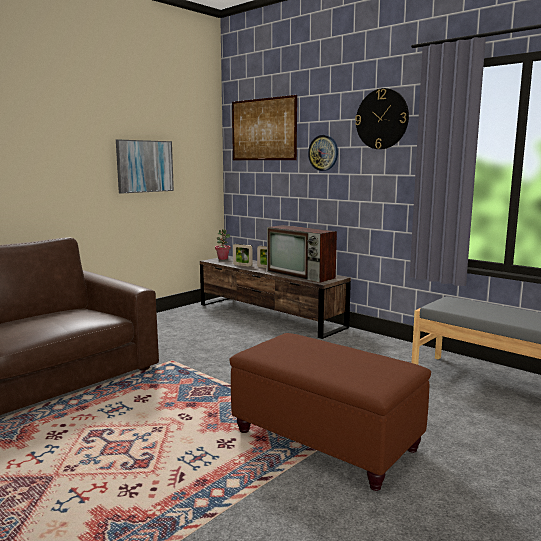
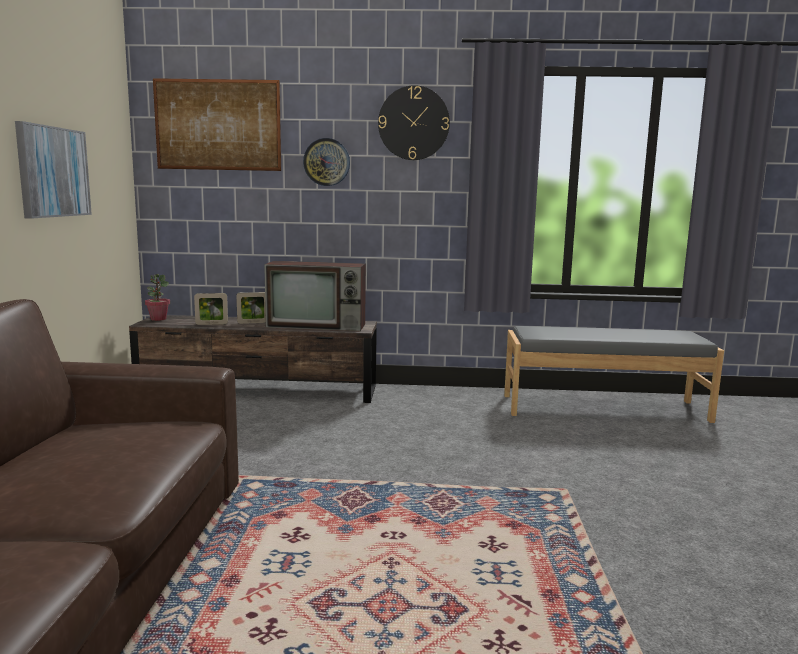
camera: 40 degrees left, 0 degrees up
(326, 441) = (567, 503): brown ottoman -> none

